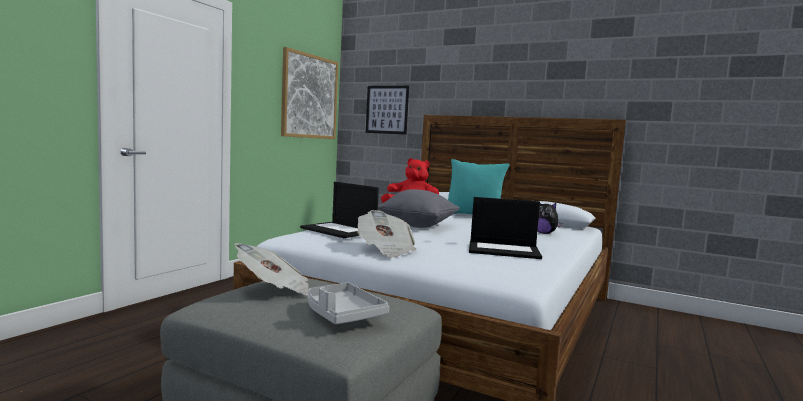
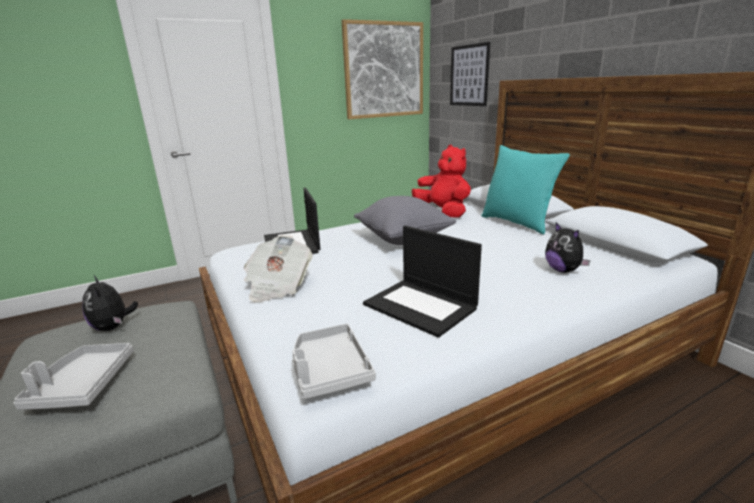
camera: 35 degrees right, 15 degrees up
(275, 290) = (113, 327): newspaper -> plush toy
(516, 274) = (329, 370): none -> grey tray

